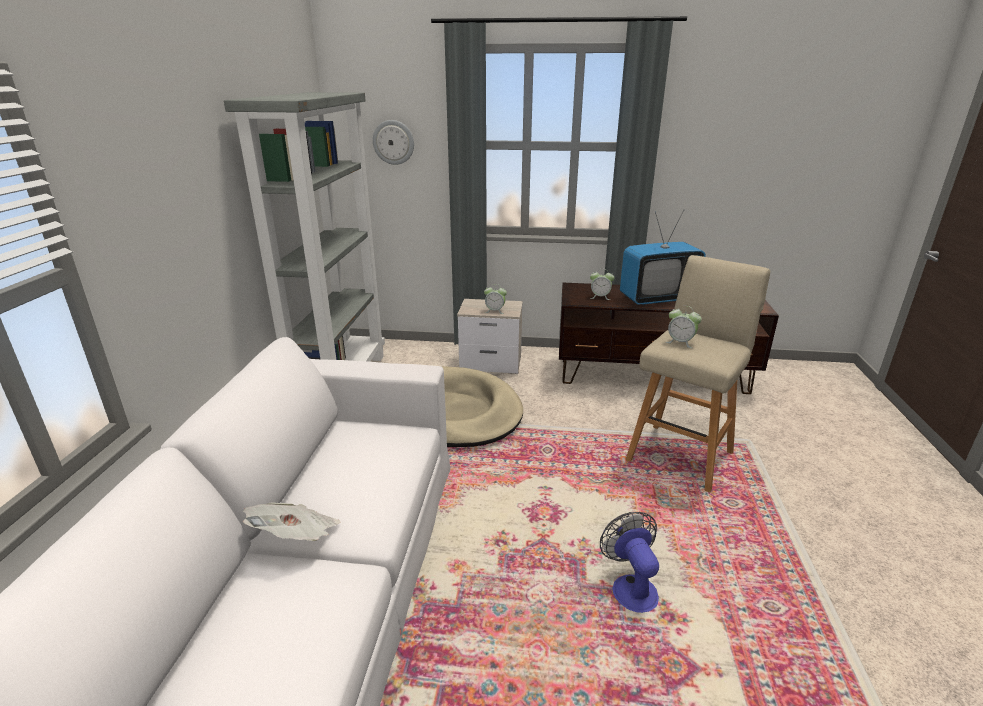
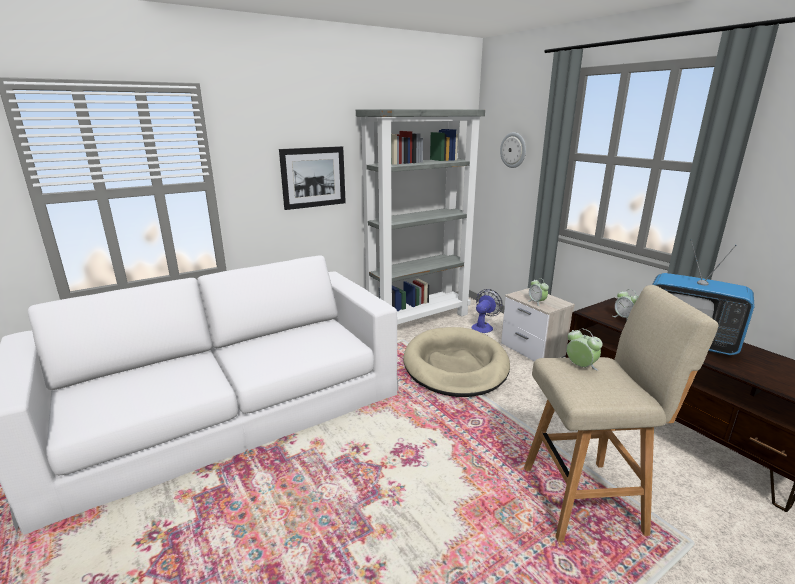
camera: 50 degrees right, 5 degrees down
(198, 220) = (313, 177): none -> picture
(297, 537) = (227, 356): newspaper -> none
(630, 586) = (381, 536): fan -> fan (483, 326)
(680, 342) = (580, 367): alarm clock -> alarm clock turned 150 degrees clockwise

